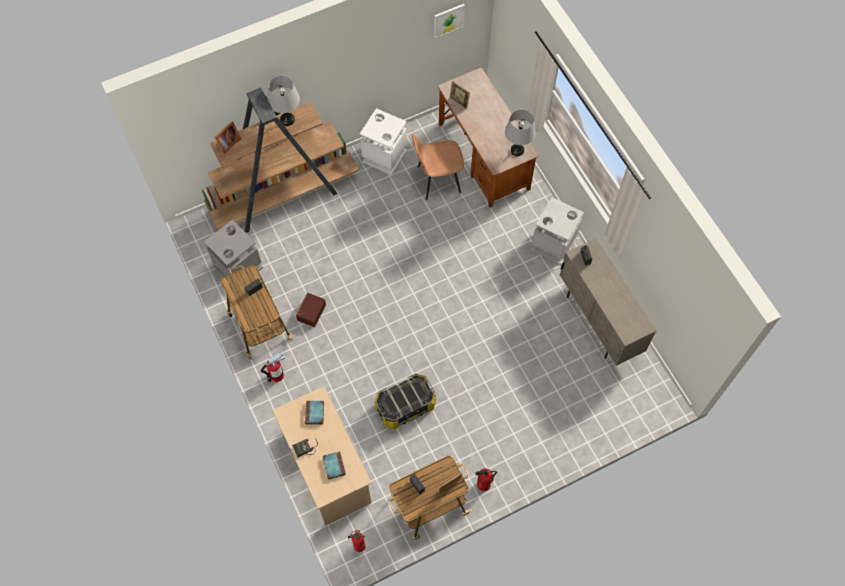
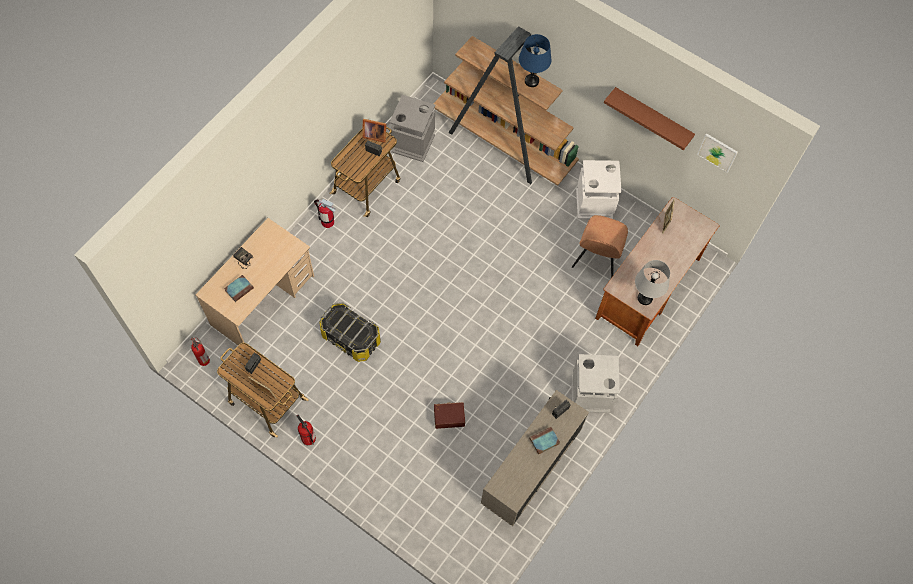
camera: 60 degrees right, 0 degrees up
(227, 143) = (479, 49): picture frame -> picture frame (374, 135)
(287, 119) = (531, 81): grey table lamp -> blue table lamp
(310, 312) = (401, 219): brown storage box -> brown storage box (449, 416)
(315, 413) = (280, 252): book -> book (543, 441)
(387, 47) = (652, 117): none -> brown shelf
(437, 180) = (597, 259): brown chair -> brown chair turned 120 degrees counterclockwise

